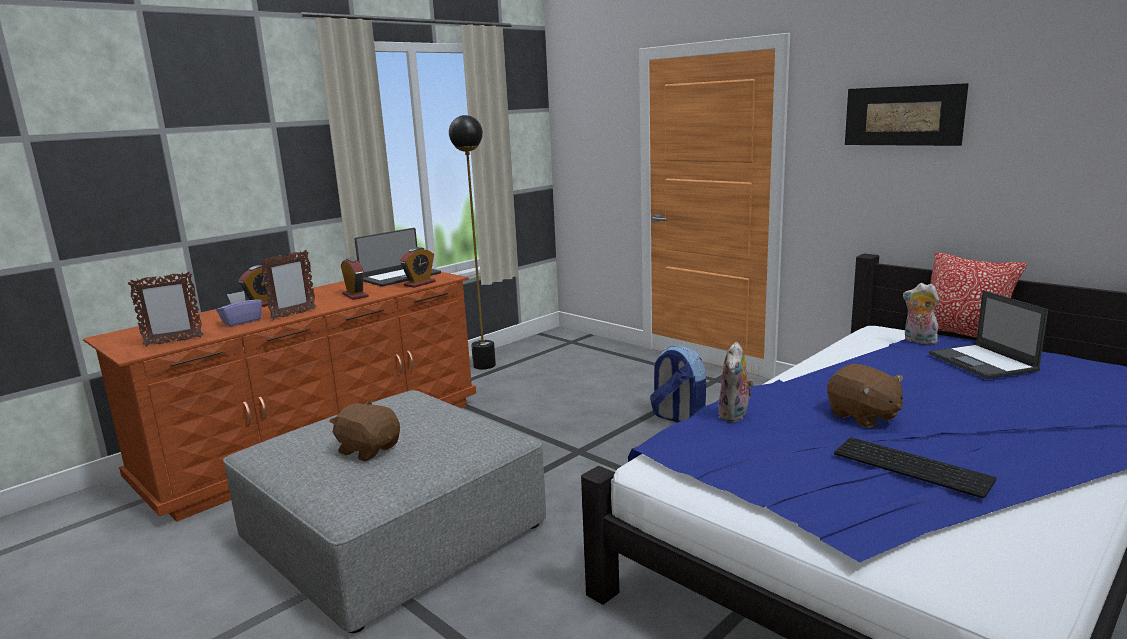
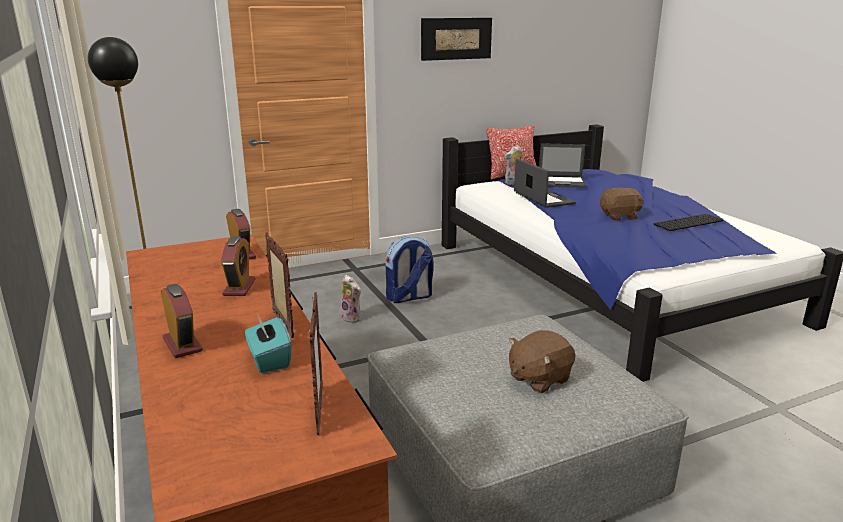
camera: 70 degrees left, 5 degrees up
(241, 321) = (269, 360): purple tissue box -> turquoise tissue box
(355, 295) = (239, 287): alarm clock -> alarm clock turned 105 degrees clockwise
(400, 276) = (180, 260): laptop -> laptop (543, 198)
(735, 415) = (600, 239): plush toy -> plush toy (352, 318)

